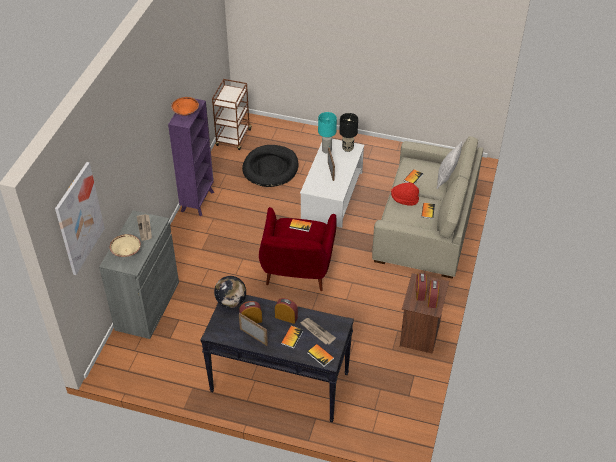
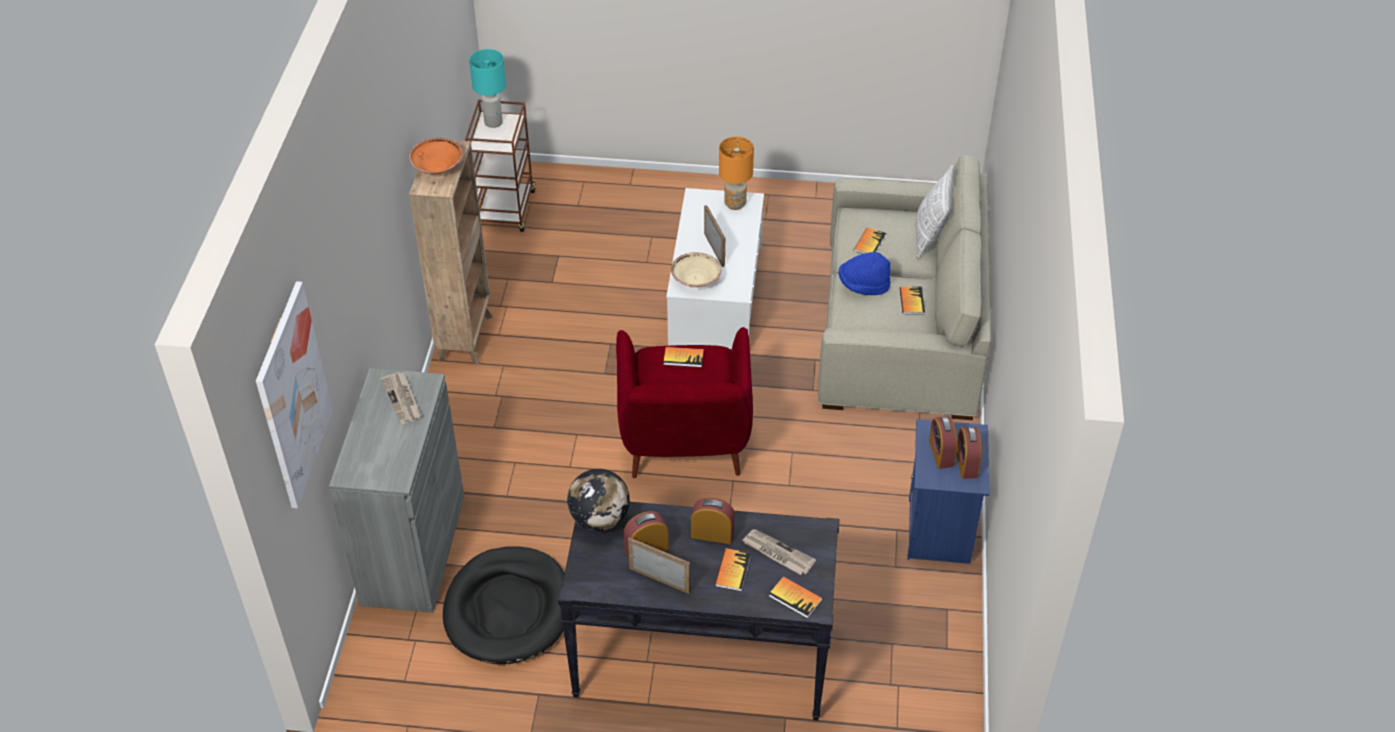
camera: 10 degrees left, 0 degrees up
(126, 251) = (376, 449): beige bowl -> beige bowl (695, 280)
(198, 201) = (465, 336): purple bookcase -> brown bookcase
(270, 168) = (589, 258): black dog bed -> black dog bed (508, 609)
(326, 150) = (696, 211): turquoise table lamp -> turquoise table lamp (493, 122)
(347, 148) = (735, 204): black table lamp -> orange table lamp
(404, 199) = (863, 285): red hat -> blue hat
(421, 334) = (940, 530): brown nightstand -> blue nightstand

